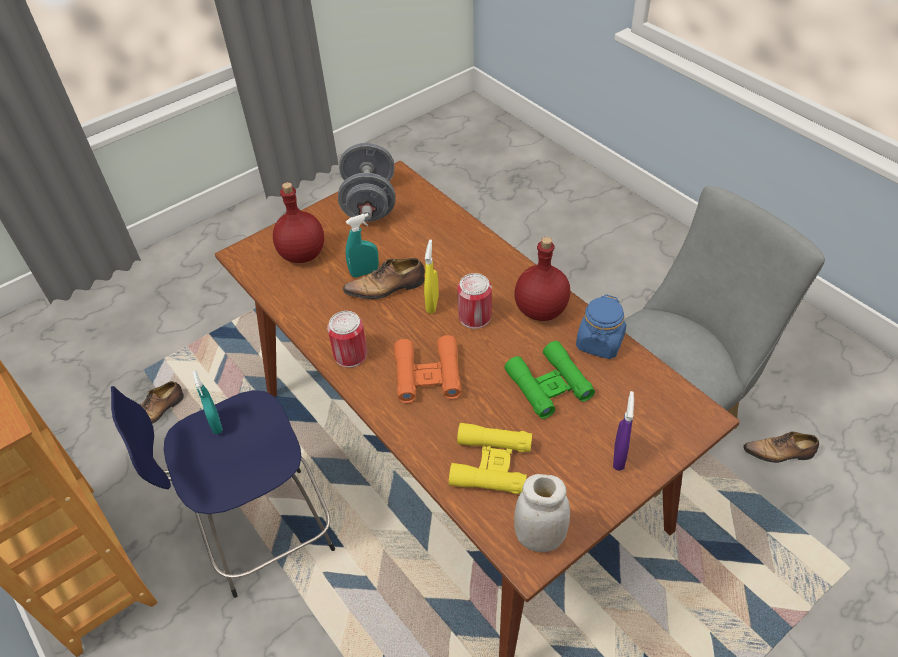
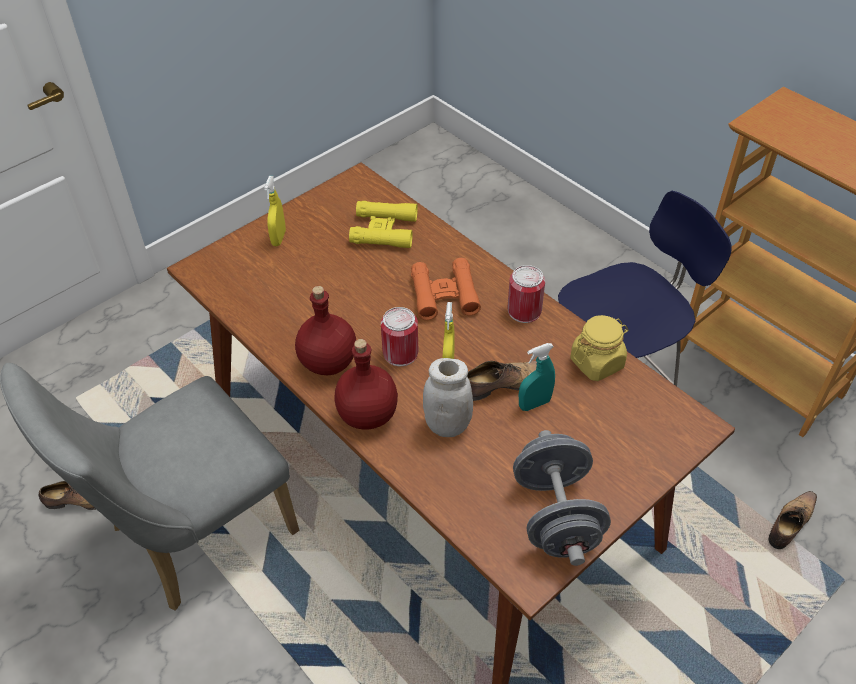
camera: 175 degrees right, 0 degrees up
(216, 424) = (652, 326): turquoise spray bottle -> none
(300, 303) = (597, 363): none -> yellow jar
(303, 254) = (619, 427): red bottle -> red bottle (366, 414)
(539, 538) = (349, 189): white jar -> white jar (447, 425)
(549, 385) = (329, 289): green binoculars -> none
(599, 343) = (272, 329): blue jar -> none
(619, 457) = (278, 238): purple spray bottle -> yellow spray bottle

